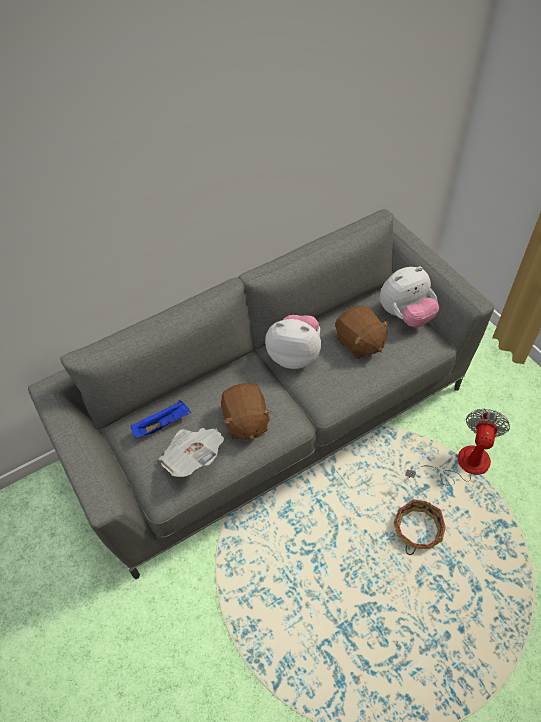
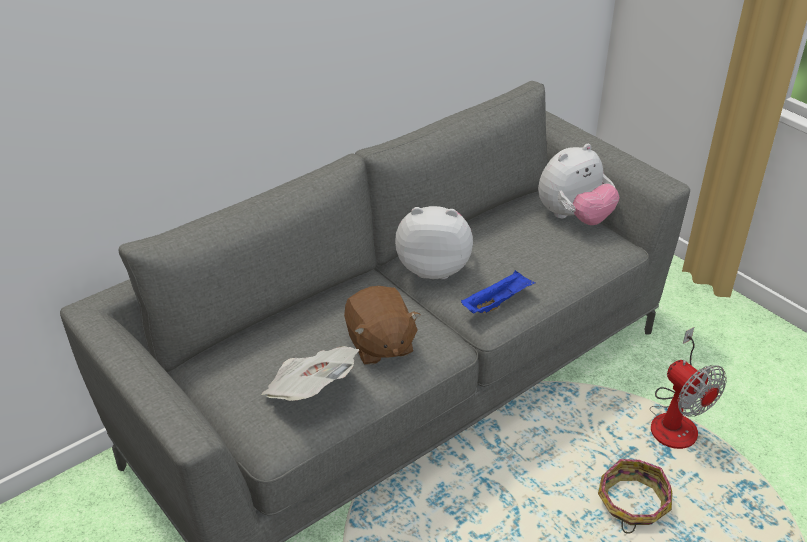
camera: 10 degrees left, 15 degrees down
(163, 424) = (260, 356): blue tray -> blue tray (497, 302)
(359, 343) = (520, 248): brown plush toy -> none
(462, 464) = (676, 419): fan -> fan turned 135 degrees clockwise

